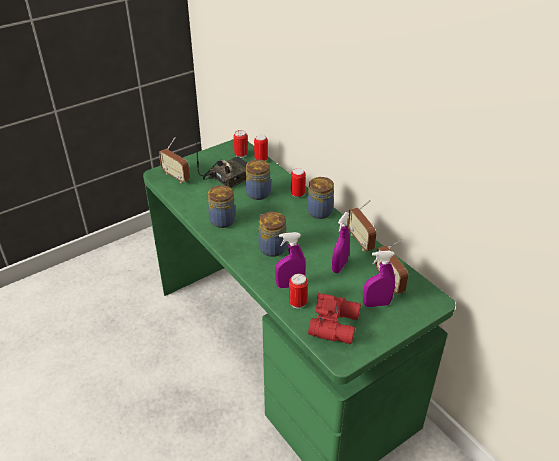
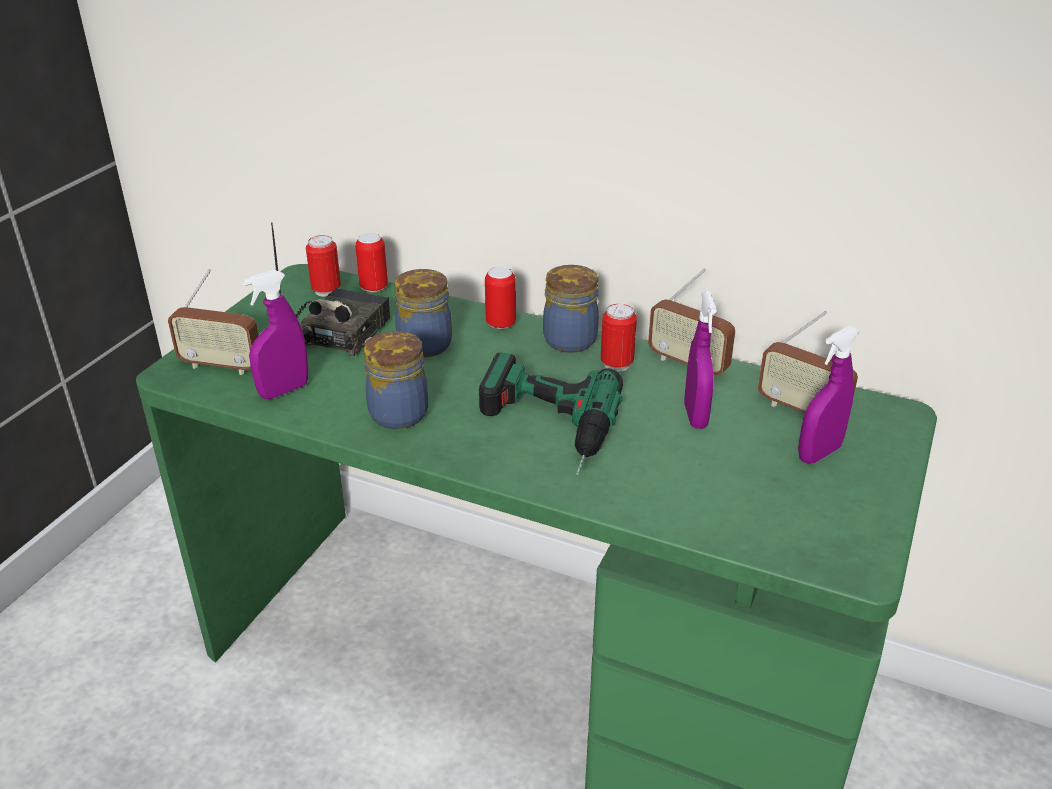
camera: 30 degrees left, 5 degrees down
(271, 248) = (543, 429): jar -> power drill
(290, 285) = (642, 480): purple spray bottle -> purple spray bottle (284, 391)
(297, 303) = (688, 505): can -> can (616, 364)
(336, 324) = (790, 515): red binoculars -> none

